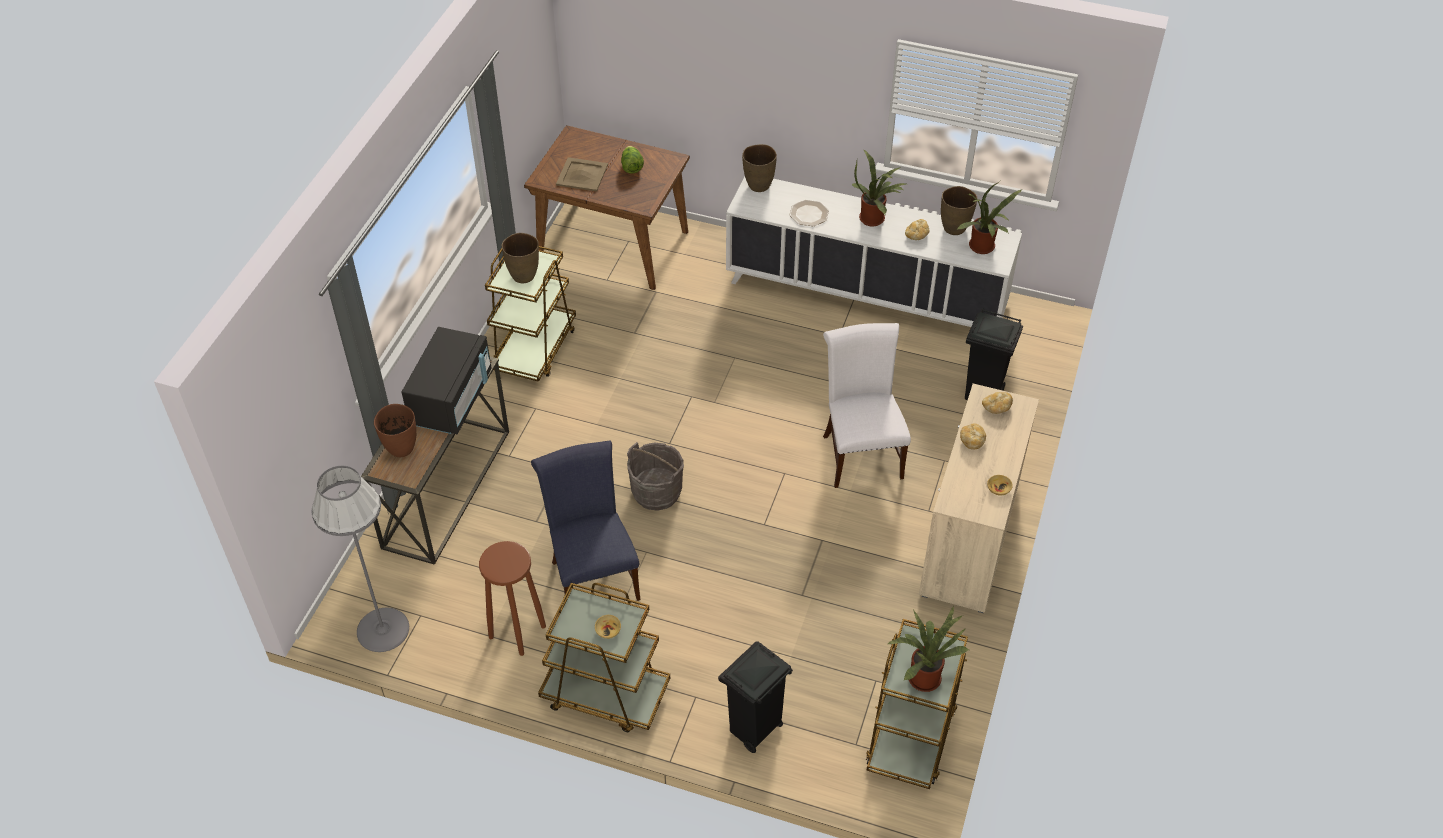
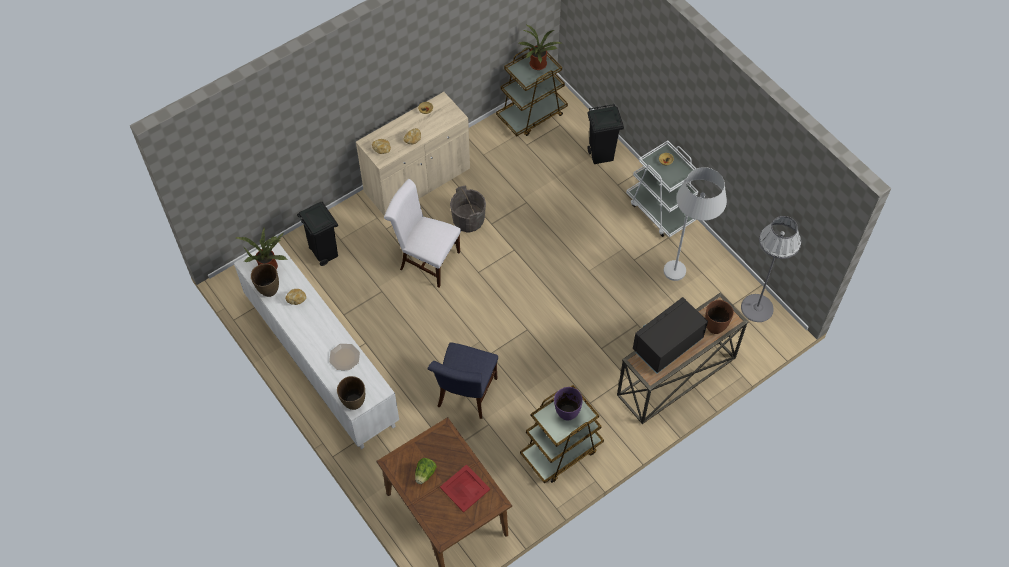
camera: 145 degrees left, 10 degrees up
(516, 631) = (685, 266): brown stool -> white floor lamp
(523, 275) = (567, 413): brown vase -> purple vase
(582, 174) = (464, 488): beige tray -> red tray
(592, 576) = (626, 274): blue chair -> blue chair (465, 395)
(605, 694) = (660, 210): brown cart -> white cart
(656, 492) = (557, 302): grey bucket -> grey bucket (468, 220)
(860, 452) = (426, 259): white chair -> white chair turned 90 degrees clockwise
(874, 218) = (308, 328): potted plant -> none

